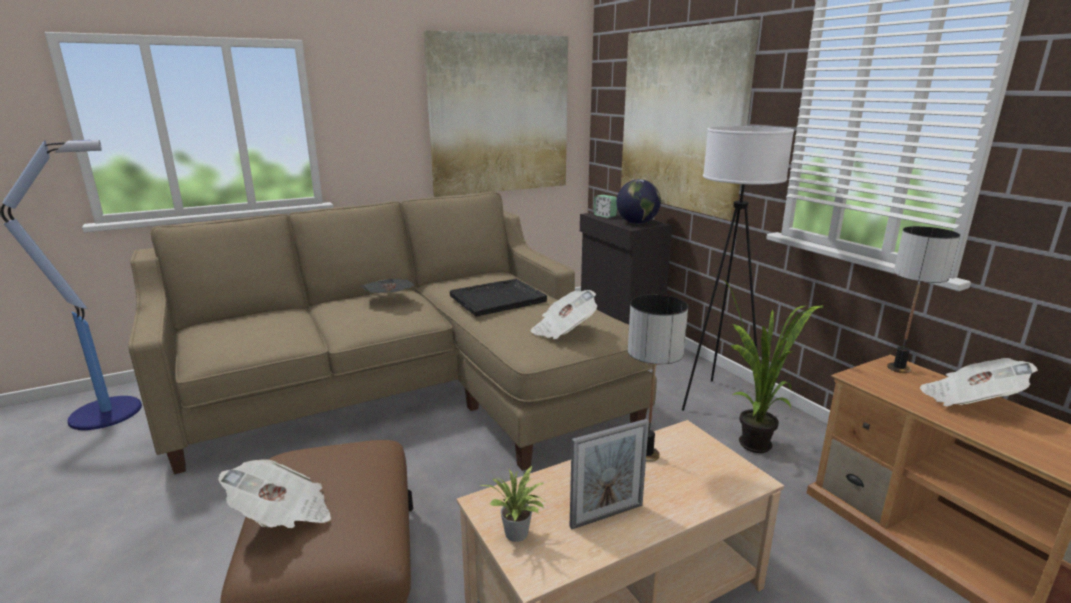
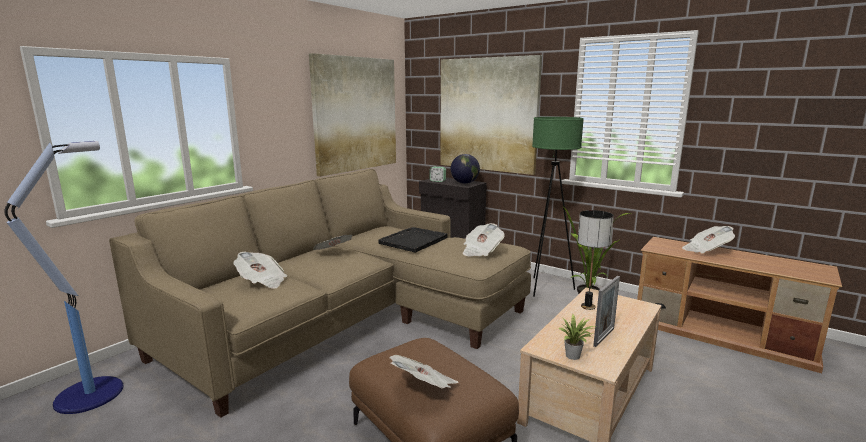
camera: 25 degrees left, 5 degrees down
(268, 324) = (262, 282): none -> newspaper
(716, 401) = (546, 288): white floor lamp -> green floor lamp
(898, 368) = (664, 242): table lamp -> none

